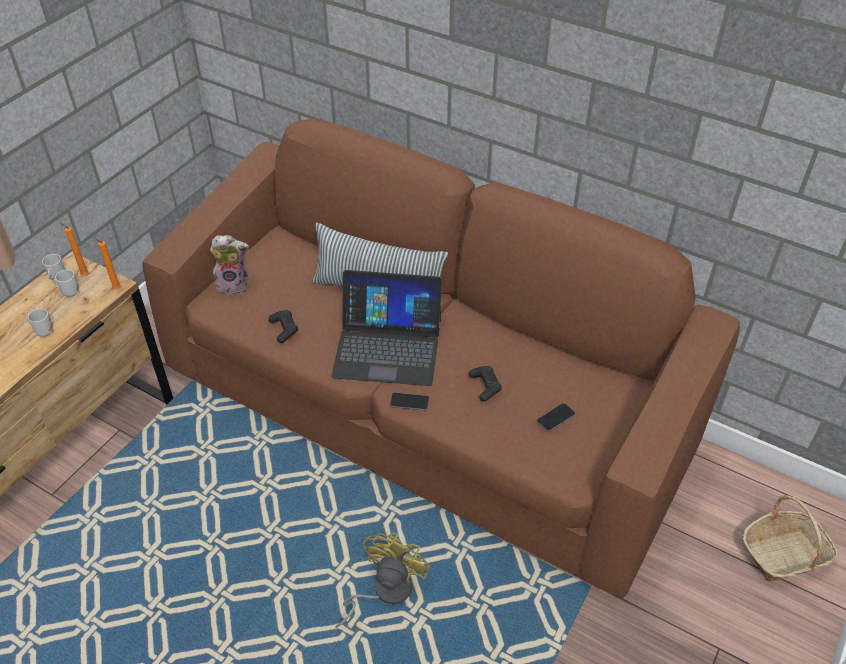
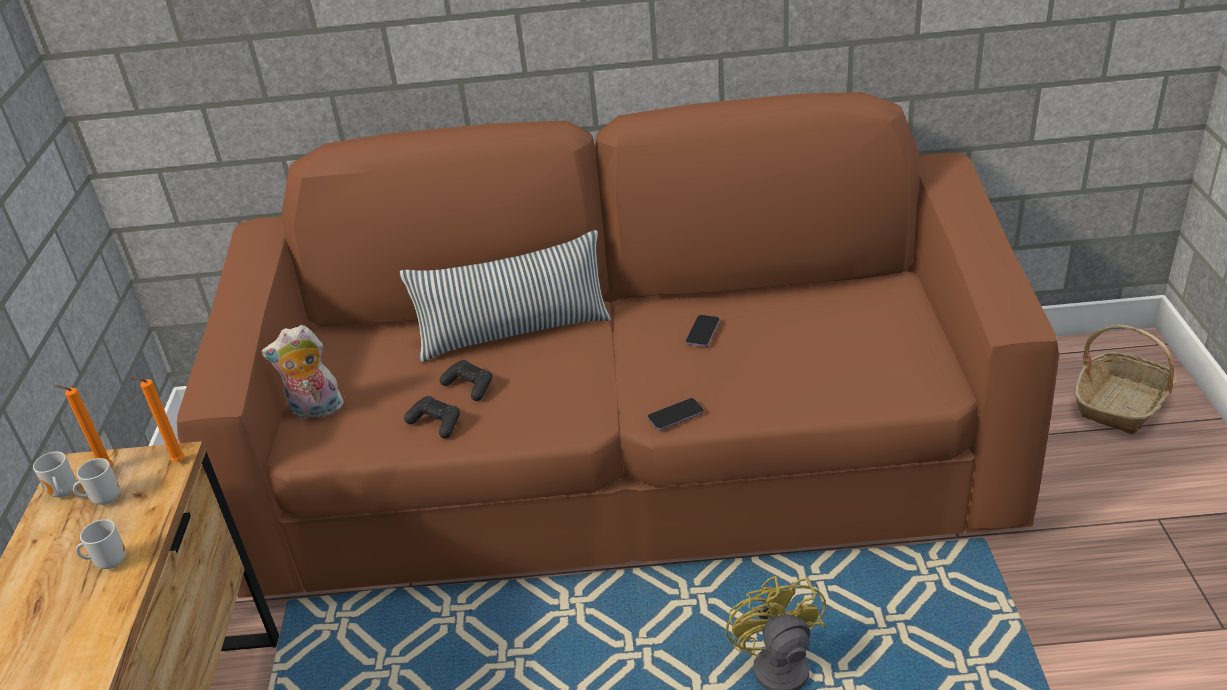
camera: 30 degrees left, 10 degrees down
(234, 285) = (315, 411): plush toy -> plush toy turned 150 degrees counterclockwise
(387, 347) = (589, 377): laptop -> none
(485, 386) = (741, 360): black game controller -> black game controller (469, 386)
(555, 418) = (849, 350): phone -> phone (703, 332)

